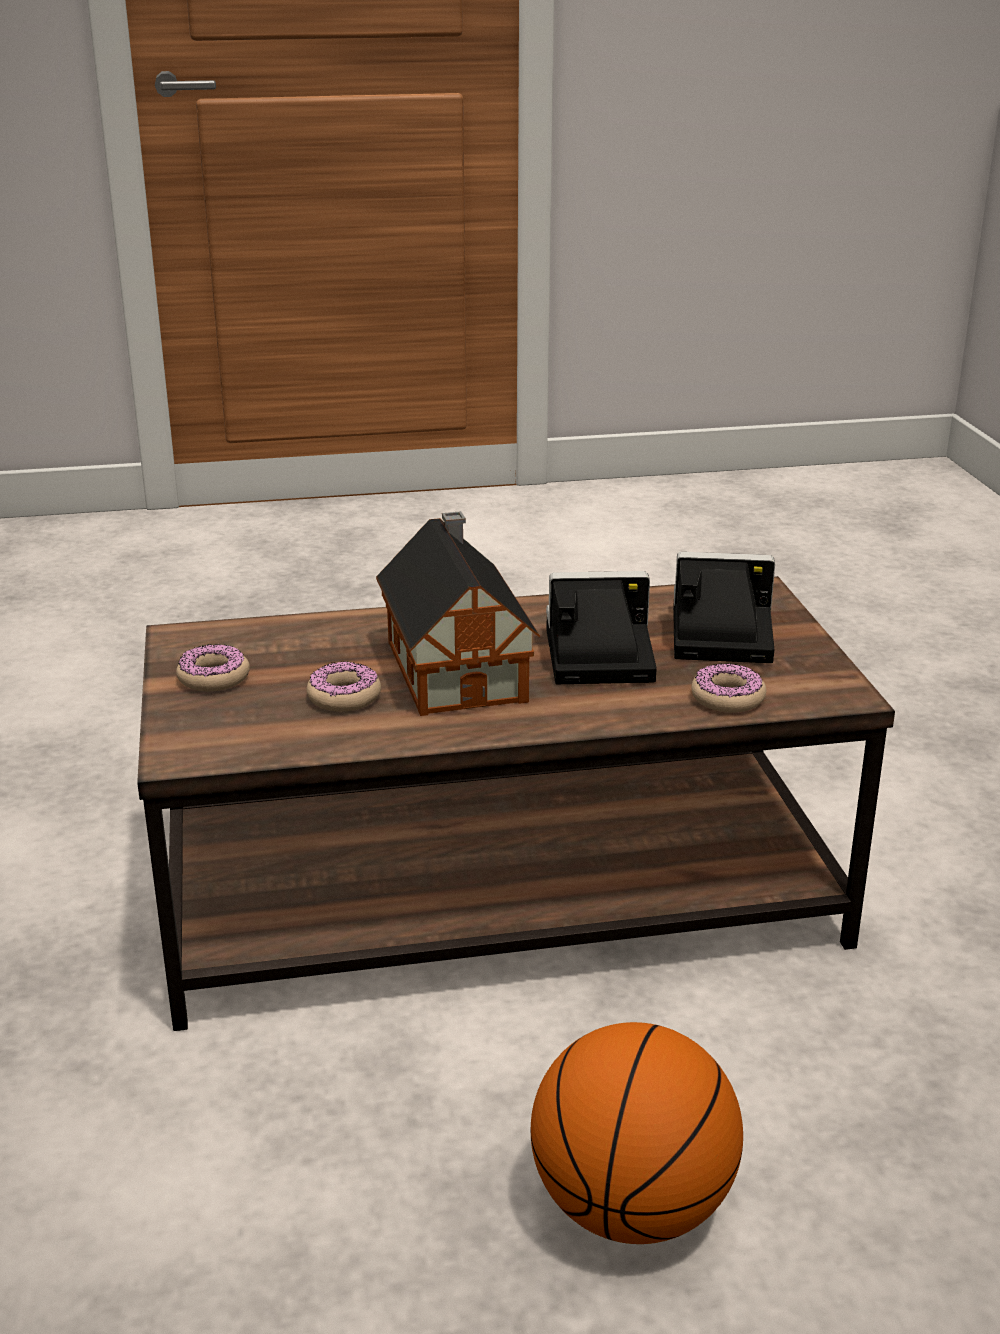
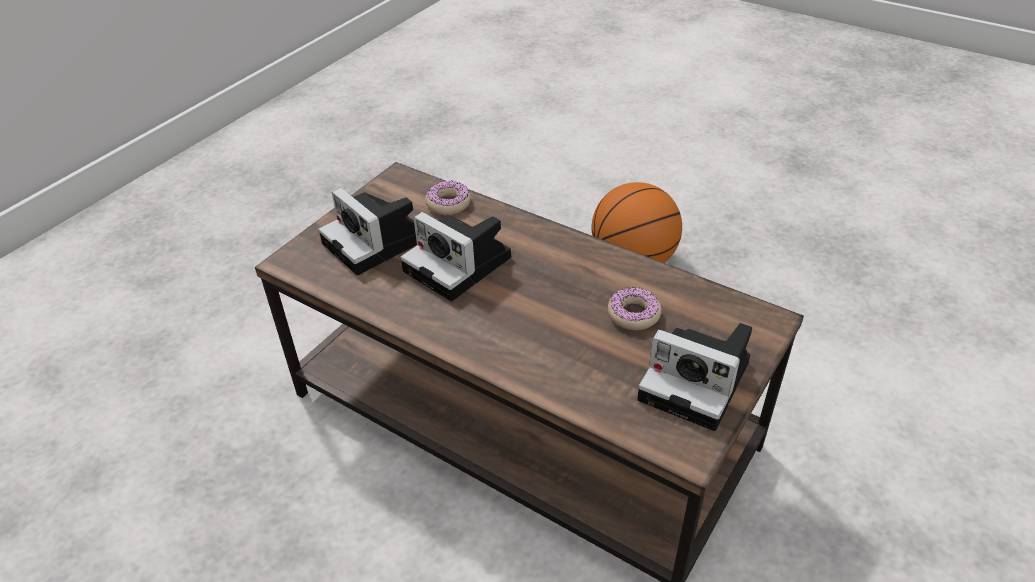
camera: 135 degrees left, 15 degrees up
(213, 678) = (699, 381): donut -> camera
(456, 667) = (543, 301): toy house -> none

